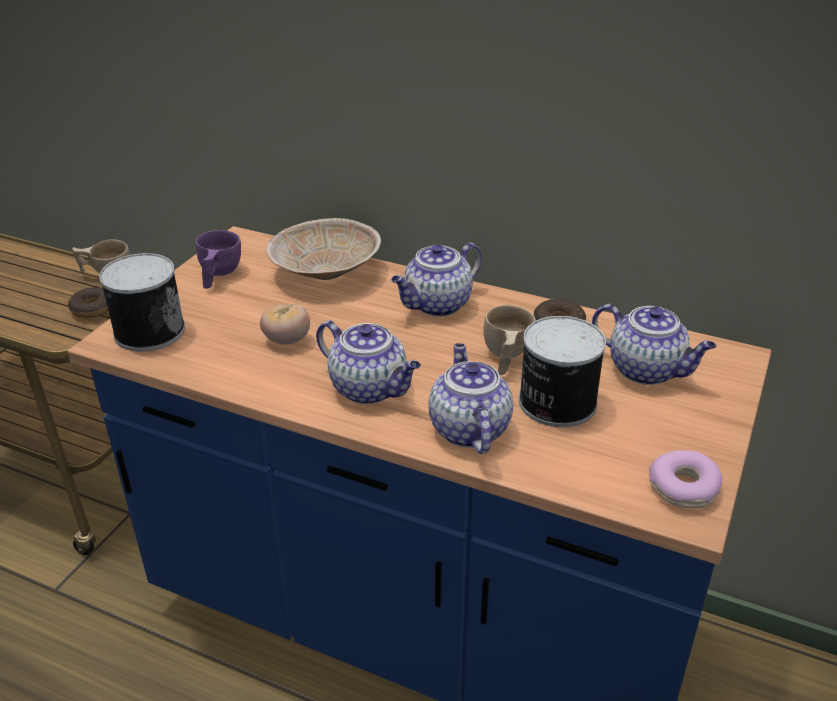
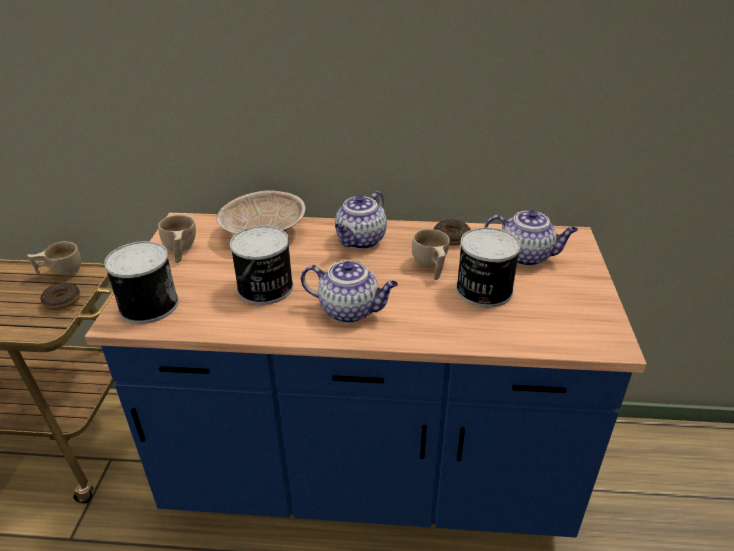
camera: 20 degrees left, 0 degrees up
(218, 275) = (180, 251): purple cup -> beige cup
(287, 340) = (265, 288): tomato -> can
(468, 429) = (437, 322): teapot -> none
(684, 488) = (598, 328): donut -> none

